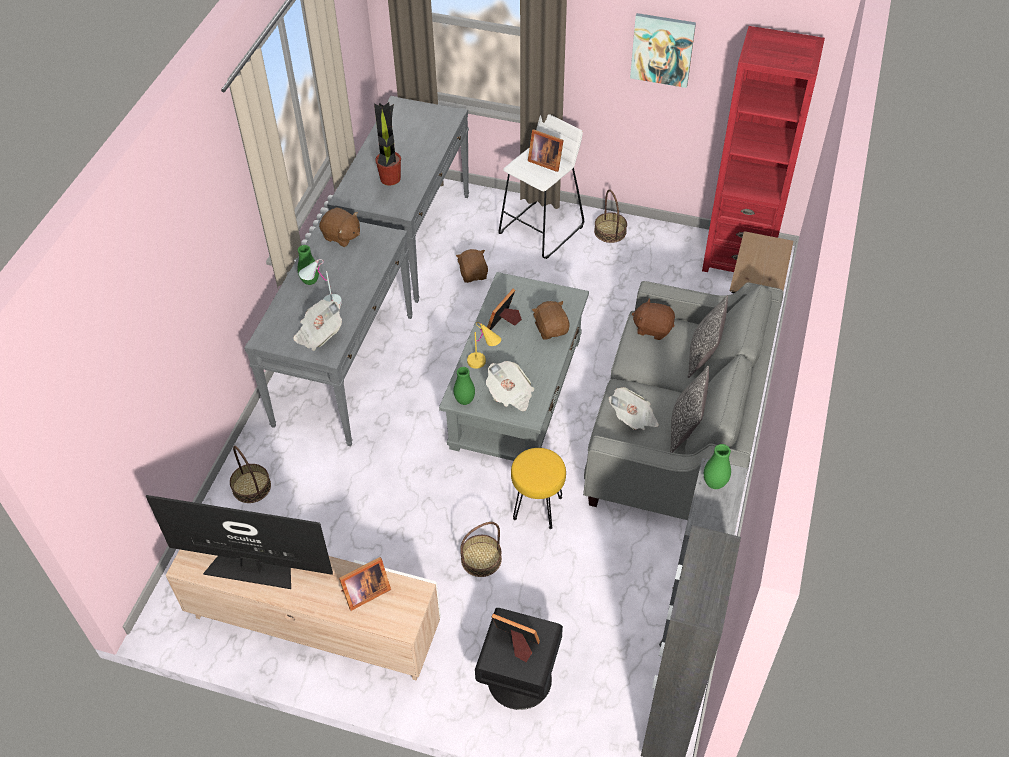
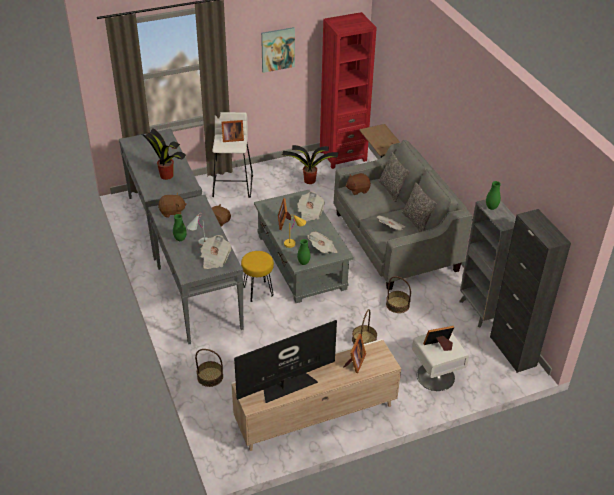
camera: 40 degrees left, 10 degrees down
(519, 680) = (436, 376): black nightstand -> white nightstand
(537, 507) = (365, 304): yellow stool -> yellow stool (257, 291)
(551, 329) = (310, 213): brown plush toy -> newspaper
(610, 231) = (269, 171): basket -> basket (397, 304)
(650, 273) = (309, 180): none -> potted plant

